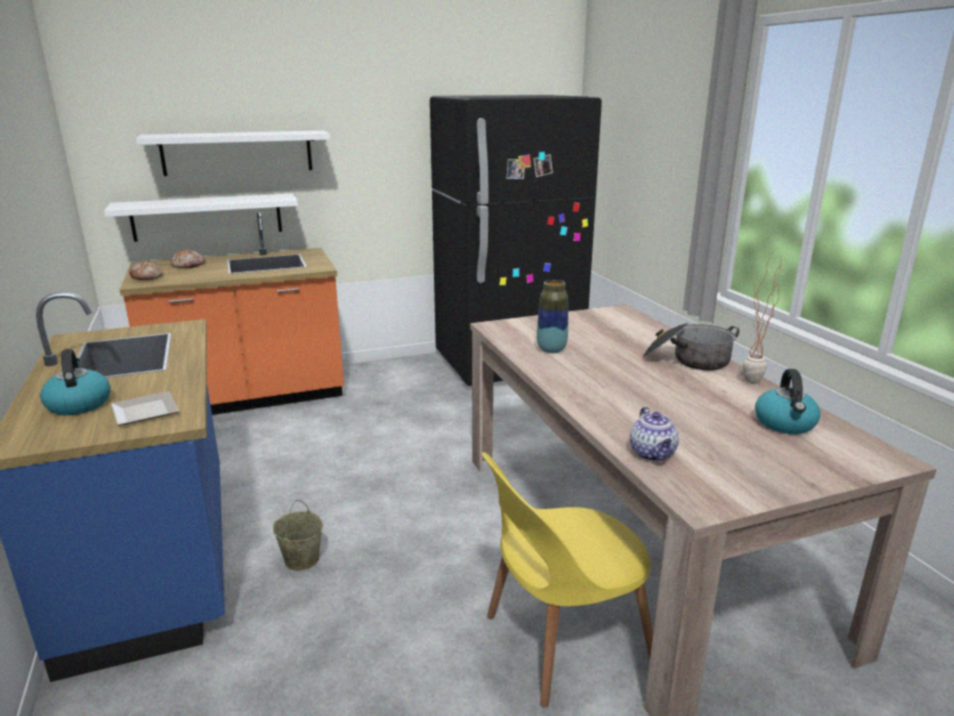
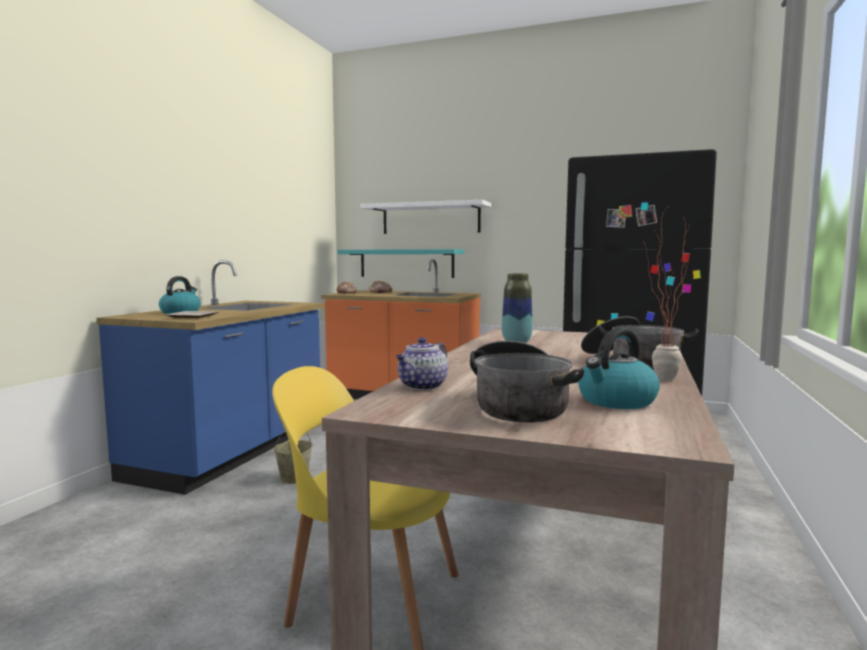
camera: 40 degrees right, 15 degrees down
(207, 217) = (406, 263): white shelf -> turquoise shelf
(755, 453) = (518, 405): none -> cooking pot

